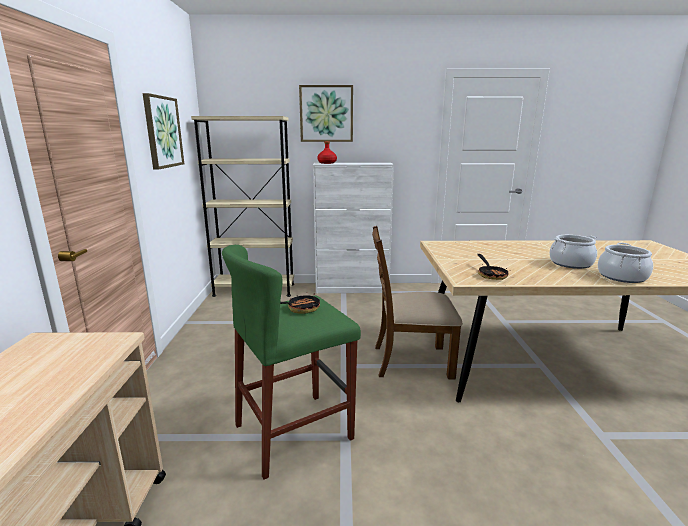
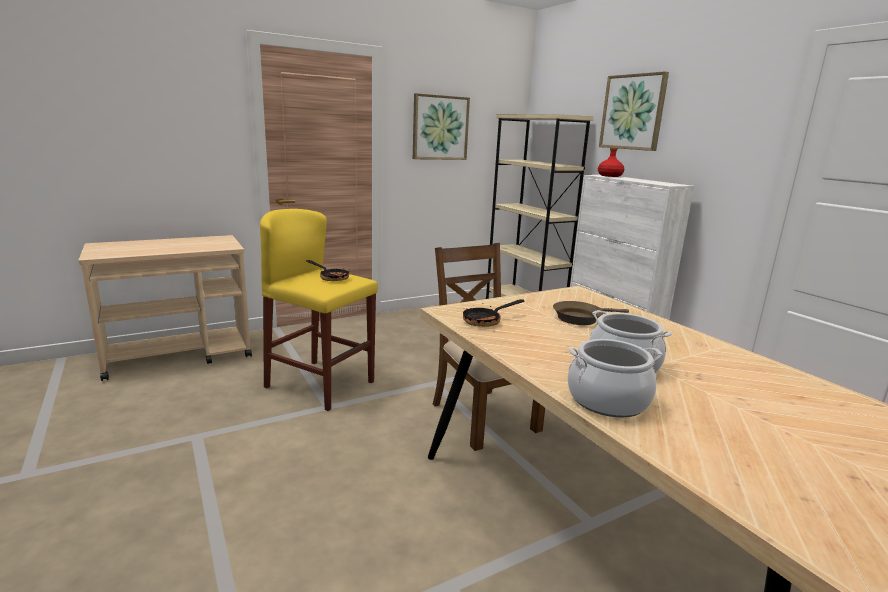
camera: 60 degrees right, 0 degrees up
(294, 432) = (320, 384): green stool -> yellow stool
(490, 254) = (580, 318): none -> brown frying pan

